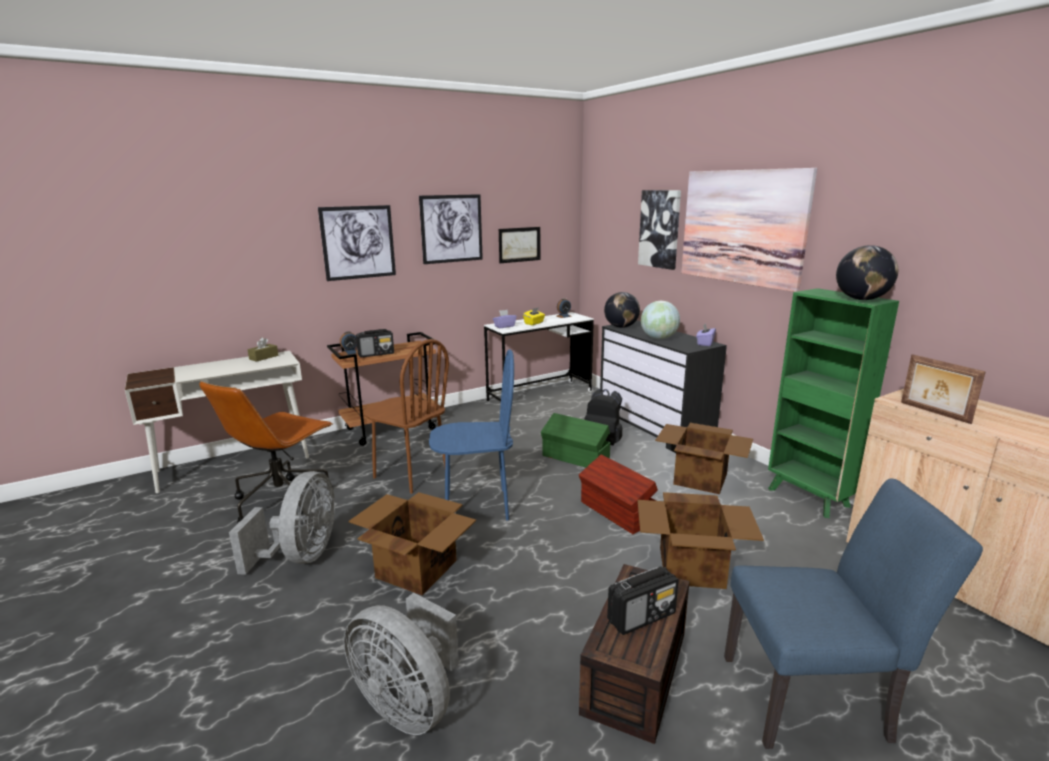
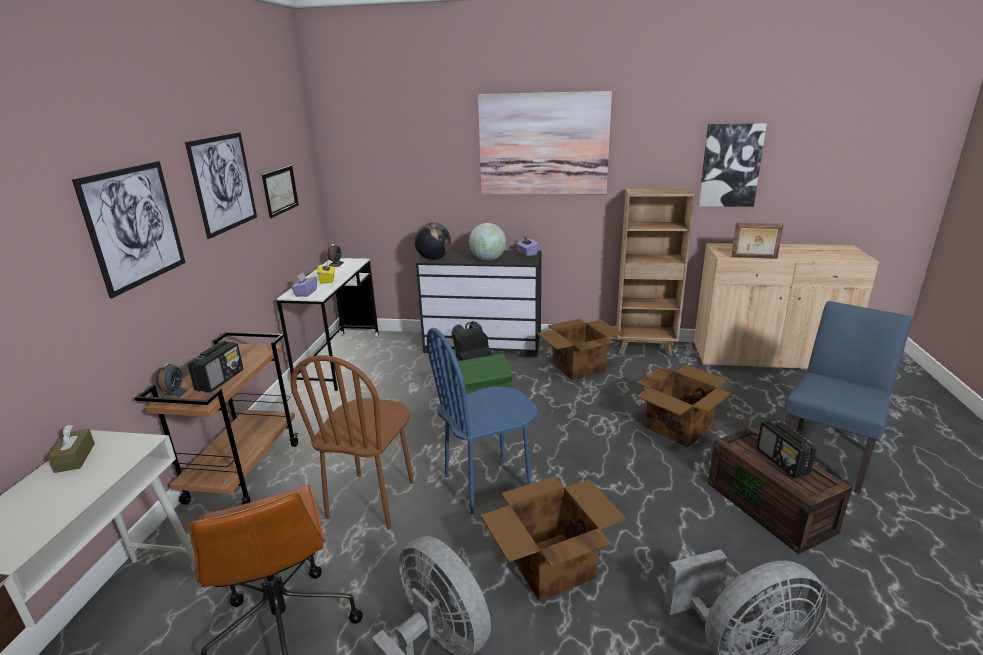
camera: 50 degrees left, 5 degrees up
(410, 475) = (372, 500): brown chair -> brown chair turned 120 degrees clockwise
(476, 506) = (487, 483): blue chair -> blue chair turned 150 degrees counterclockwise
(617, 512) = (582, 420): brown storage box -> none
(642, 616) = (782, 462): radio -> radio turned 150 degrees clockwise
(660, 229) = (443, 153): picture -> picture (730, 165)
(809, 498) = (645, 348): green bookcase -> brown bookcase
(861, 299) = (676, 191): globe -> none

